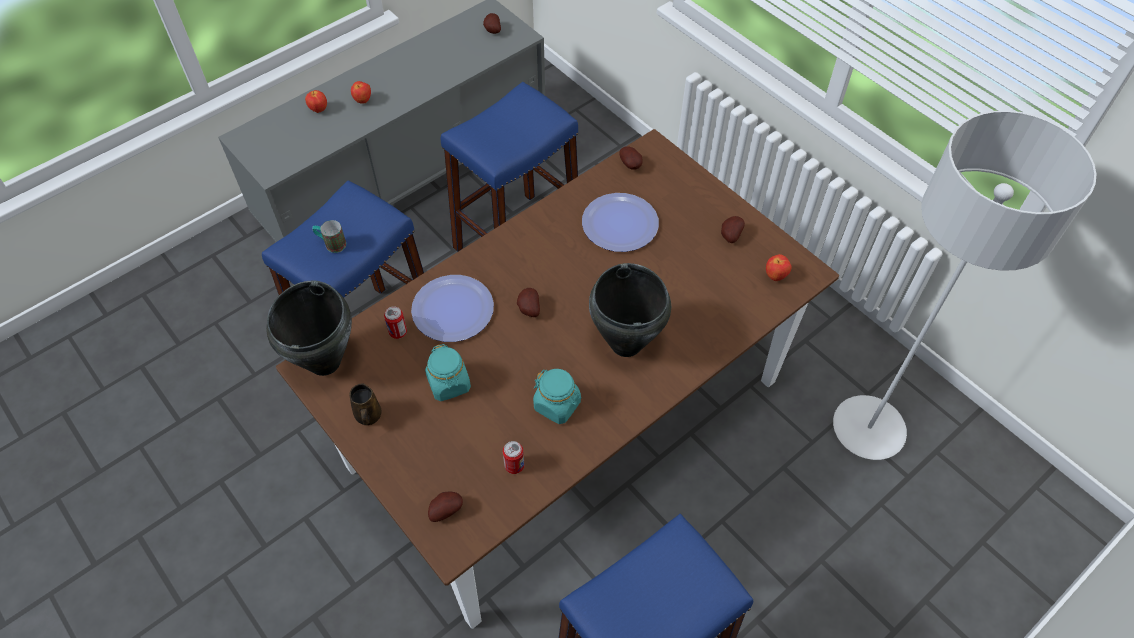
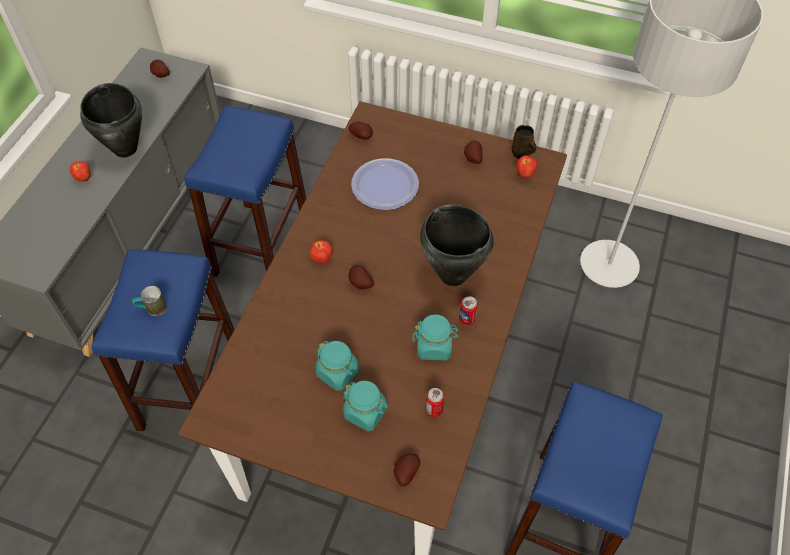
camera: 30 degrees left, 0 degrees up
(318, 110) = (47, 203): apple -> apple (321, 259)
(325, 361) = (220, 407): black cooking pot -> black cooking pot (126, 148)
(368, 416) = (290, 433): brown mug -> brown mug (522, 154)
(398, 332) = (266, 353): can -> can (467, 319)
(448, 434) = (365, 412): none -> turquoise jar
(452, 309) = (299, 313): plate -> none

